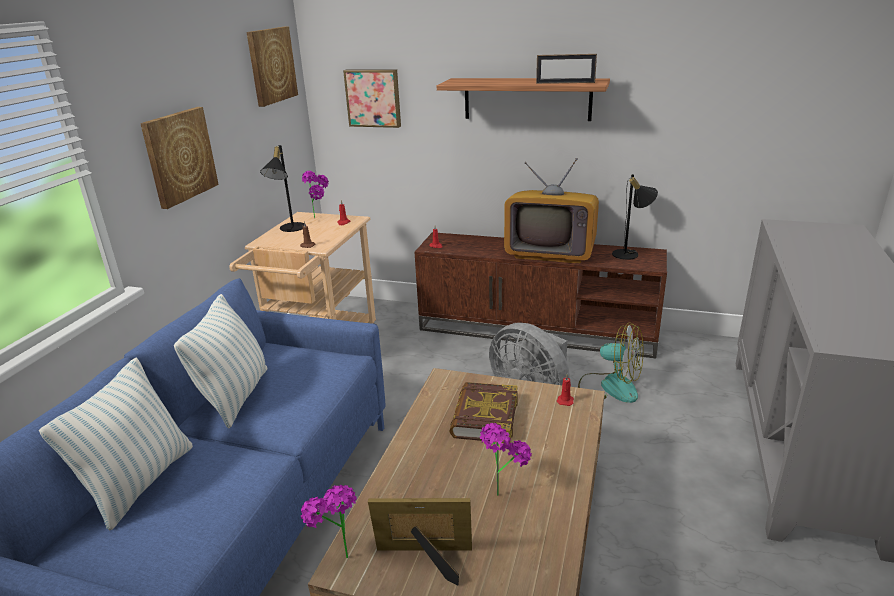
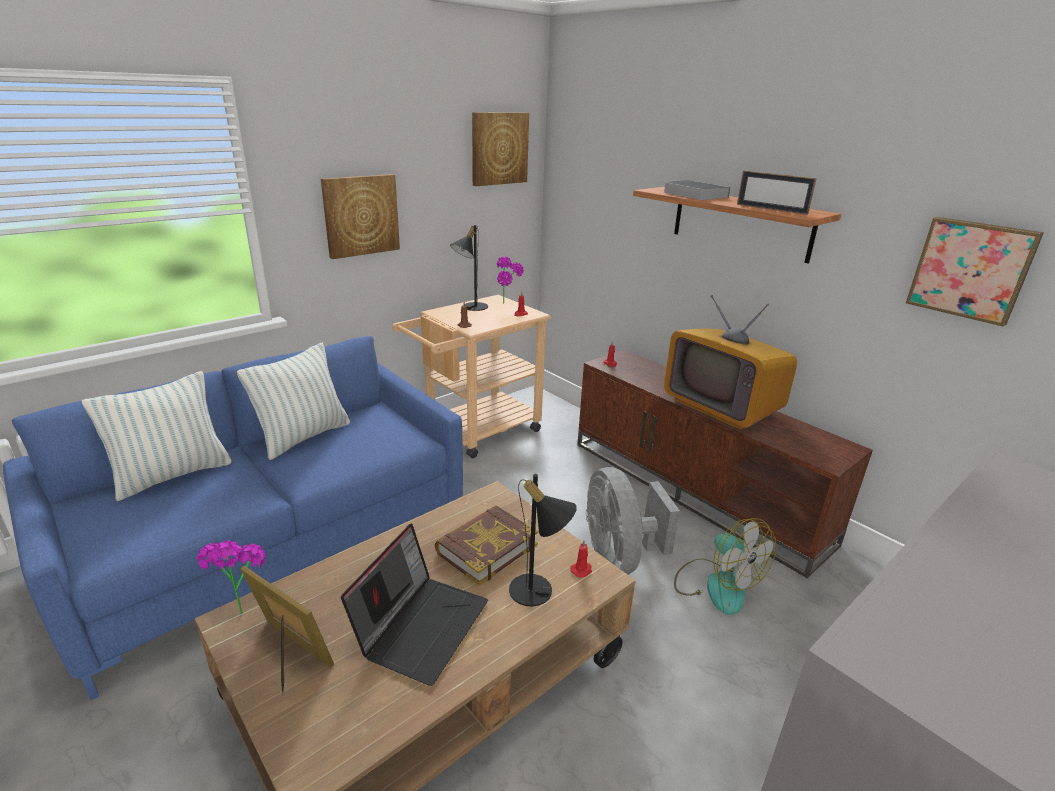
camera: 30 degrees right, 0 degrees up
(373, 98) = (595, 196): picture -> picture (971, 269)
(487, 81) = (692, 194): none -> book
(501, 488) = (421, 625): potted plant -> laptop
(630, 254) = (816, 440): black table lamp -> black table lamp (538, 593)

